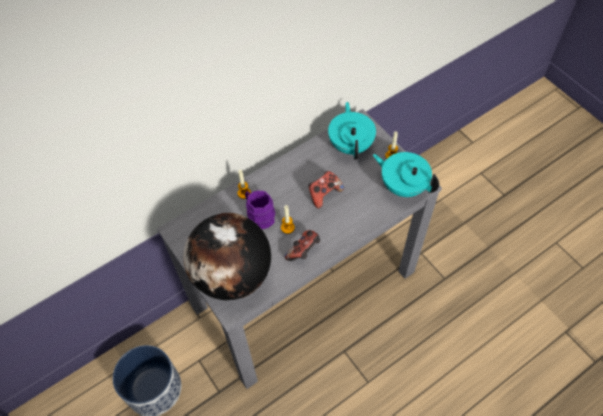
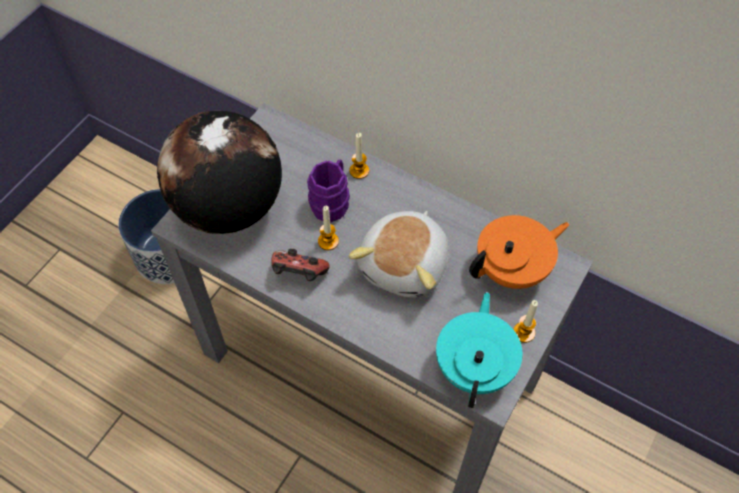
camera: 65 degrees right, 0 degrees up
(324, 194) = (406, 265): game controller -> plush toy
(351, 145) = (513, 269): turquoise teapot -> orange teapot

